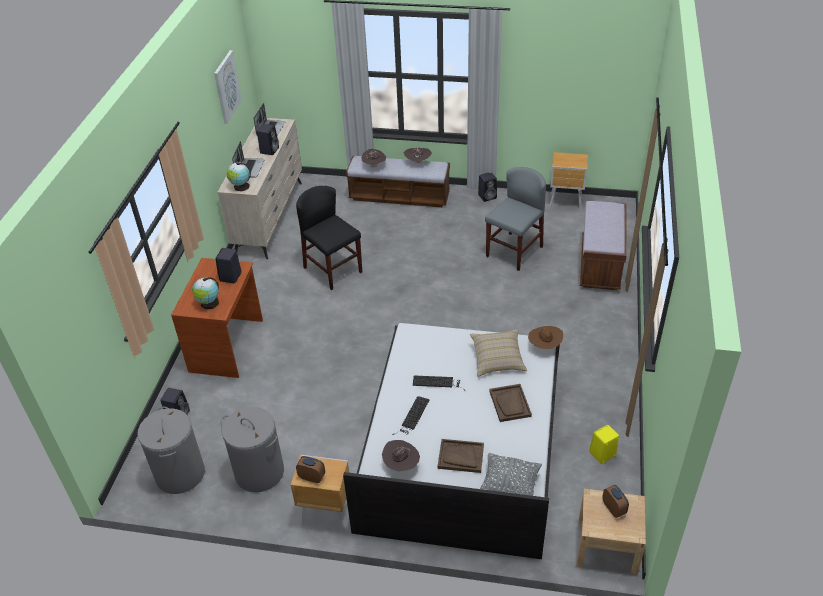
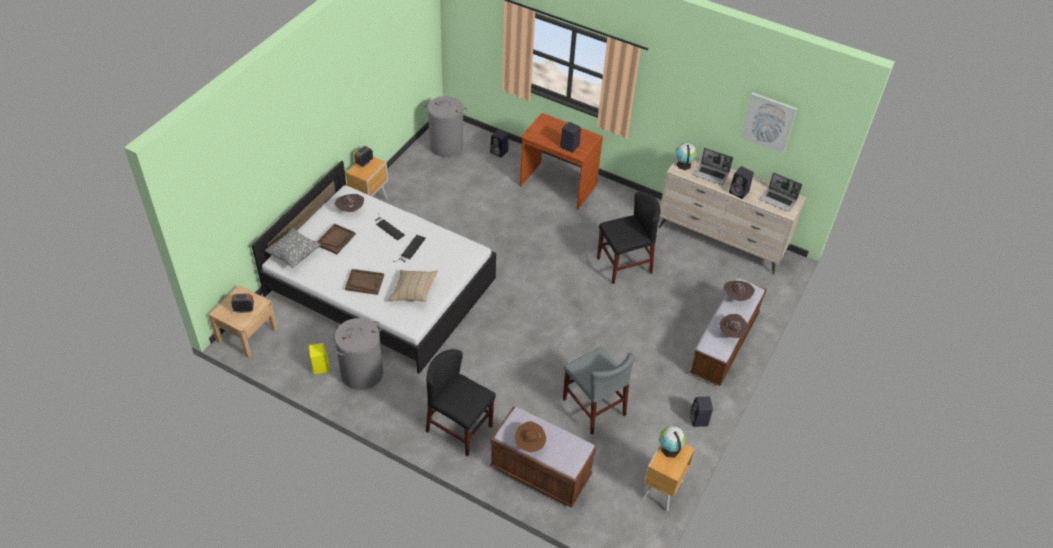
camera: 105 degrees right, 5 degrees up
(209, 303) = (543, 131): globe -> globe (669, 448)
(259, 472) = (424, 180): grey laundry basket -> grey laundry basket (362, 373)
(544, 346) = (409, 326): brown hat -> brown hat (529, 444)
(595, 324) = (459, 428): none -> black chair

